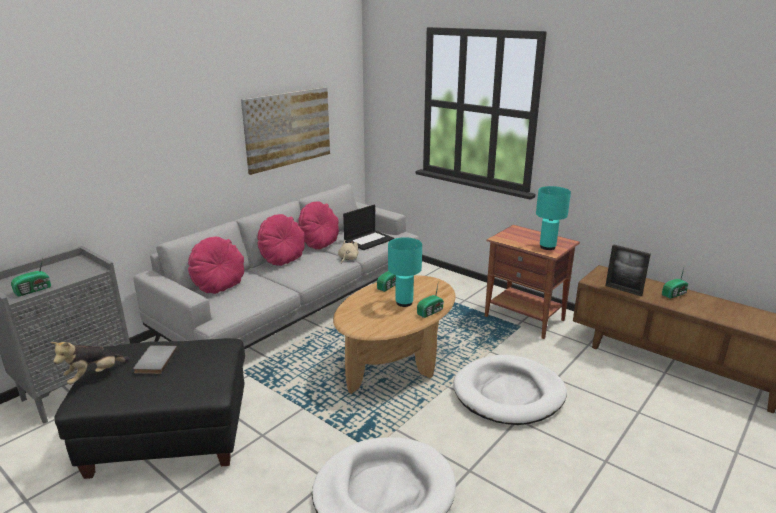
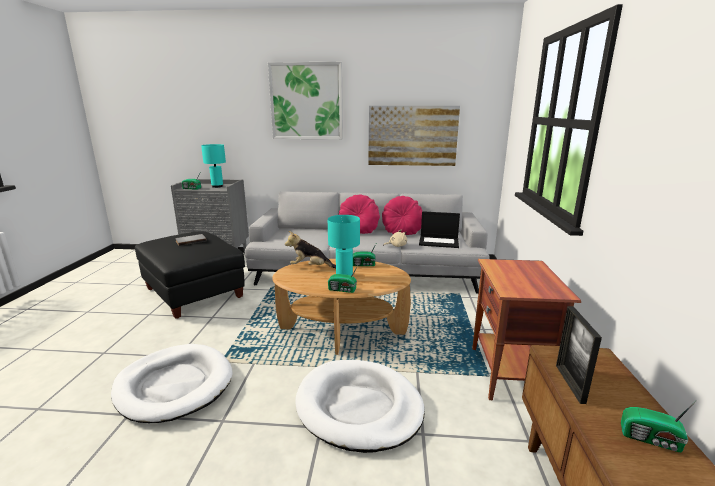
camera: 55 degrees right, 5 degrees down
(94, 376) = (169, 236): plush toy -> plush toy (310, 267)
(163, 104) = (306, 101): none -> picture
(219, 288) = (300, 231): pink pillow -> none
(548, 247) = (521, 287): turquoise table lamp -> turquoise table lamp (217, 186)

